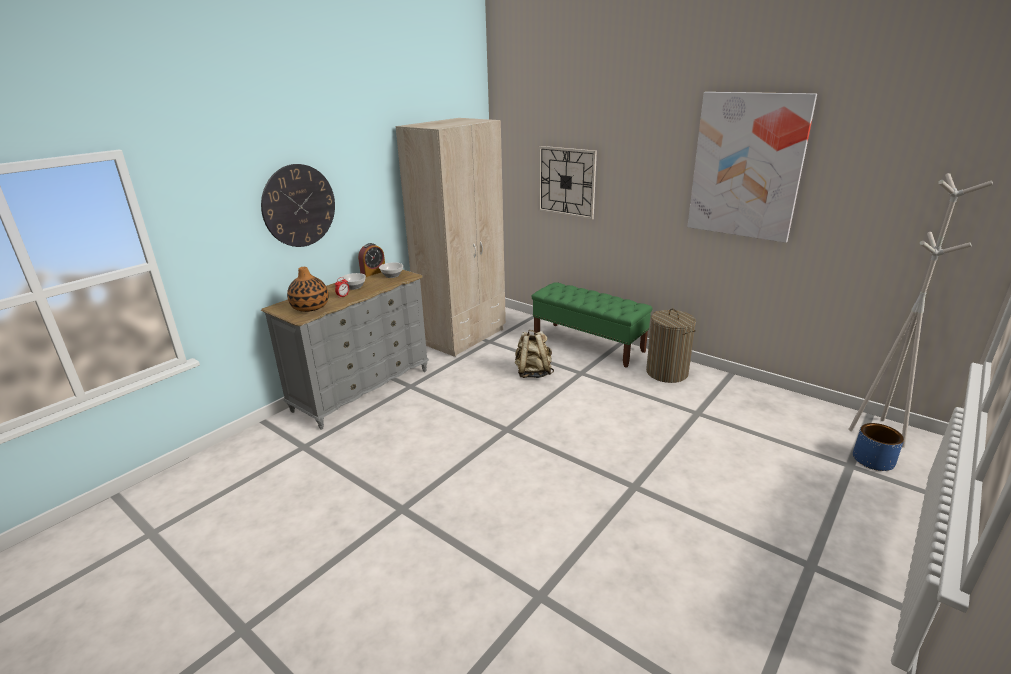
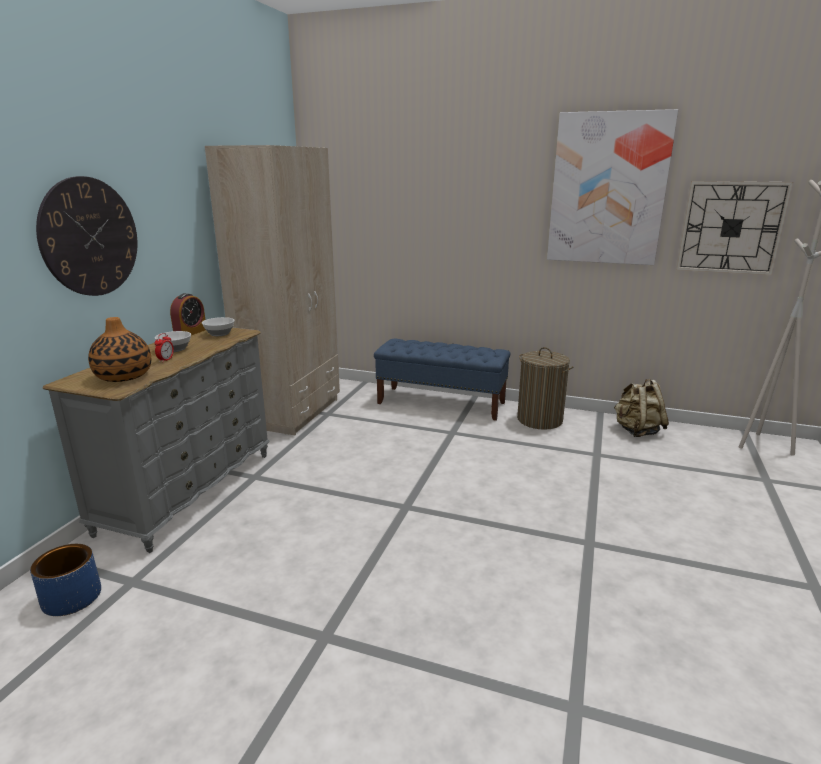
camera: 20 degrees left, 5 degrees down
(533, 373) = (399, 440): beige backpack -> beige backpack (637, 431)
(566, 182) = (400, 222): wall clock -> wall clock (731, 227)
(588, 344) = (441, 403): green bench -> blue bench
(873, 460) = (780, 471): blue planter -> blue planter (72, 598)

